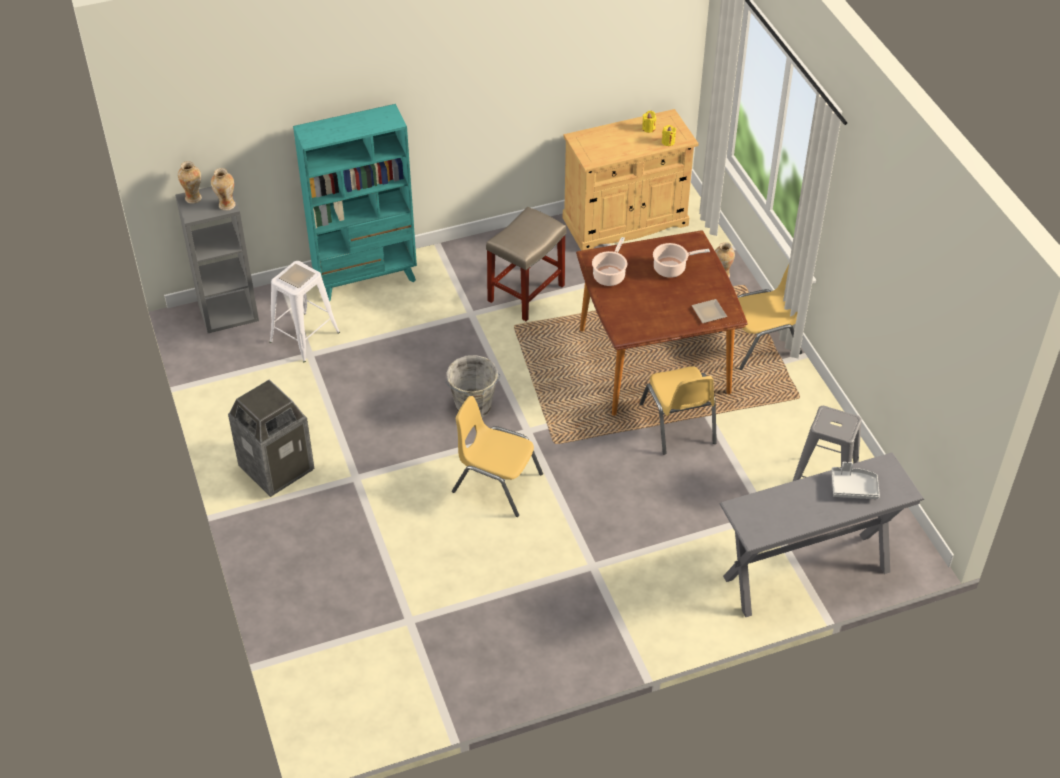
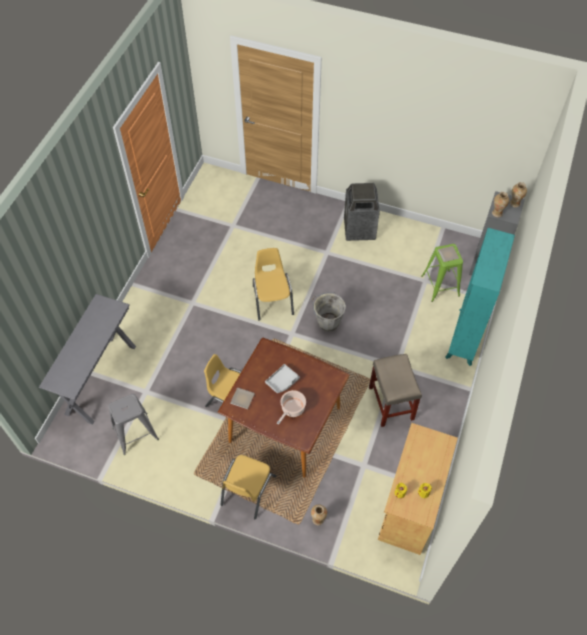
camera: 130 degrees right, 10 degrees up
(304, 337) = (440, 285): white stool -> green stool
(496, 483) = (272, 300): yellow chair -> yellow chair turned 75 degrees counterclockwise
(609, 275) = (315, 374): cooking pot -> none
(853, 487) = (76, 362): grey tray -> grey tray (282, 381)

